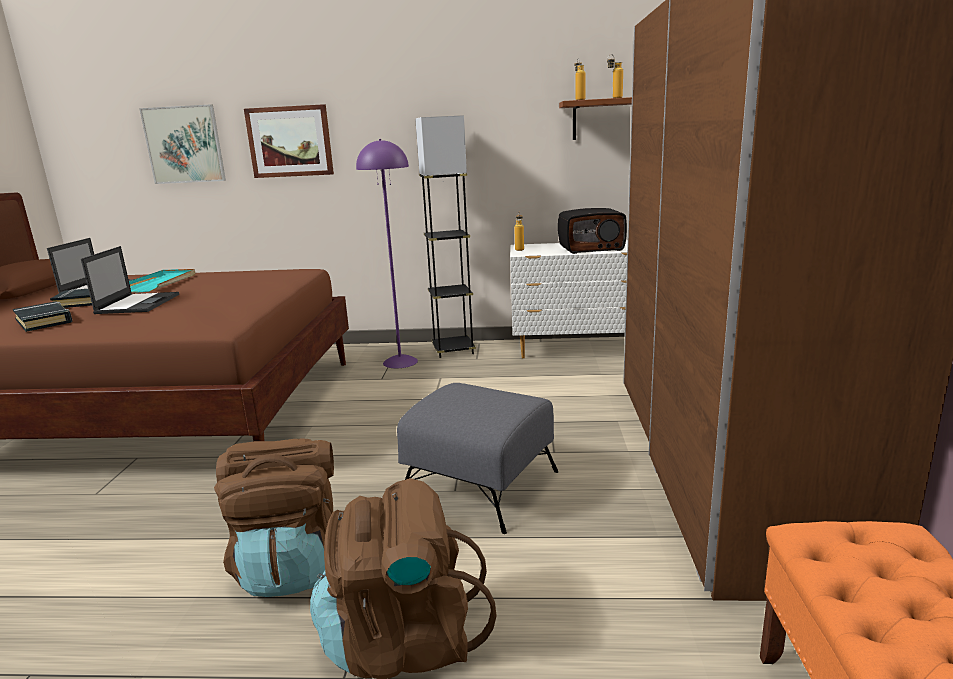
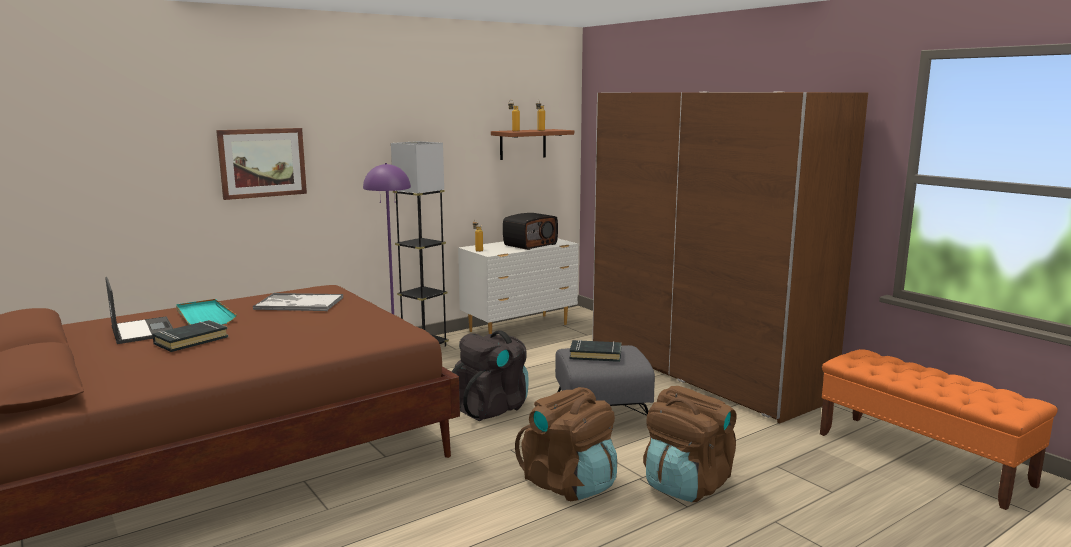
camera: 40 degrees left, 5 degrees down
(44, 321) = (207, 360): black book -> black book (595, 355)
(138, 303) = (263, 332): laptop -> none
(184, 145) = (139, 167): picture -> none
(239, 282) = (298, 303): none -> tray
(392, 435) = (491, 408): none -> black backpack

